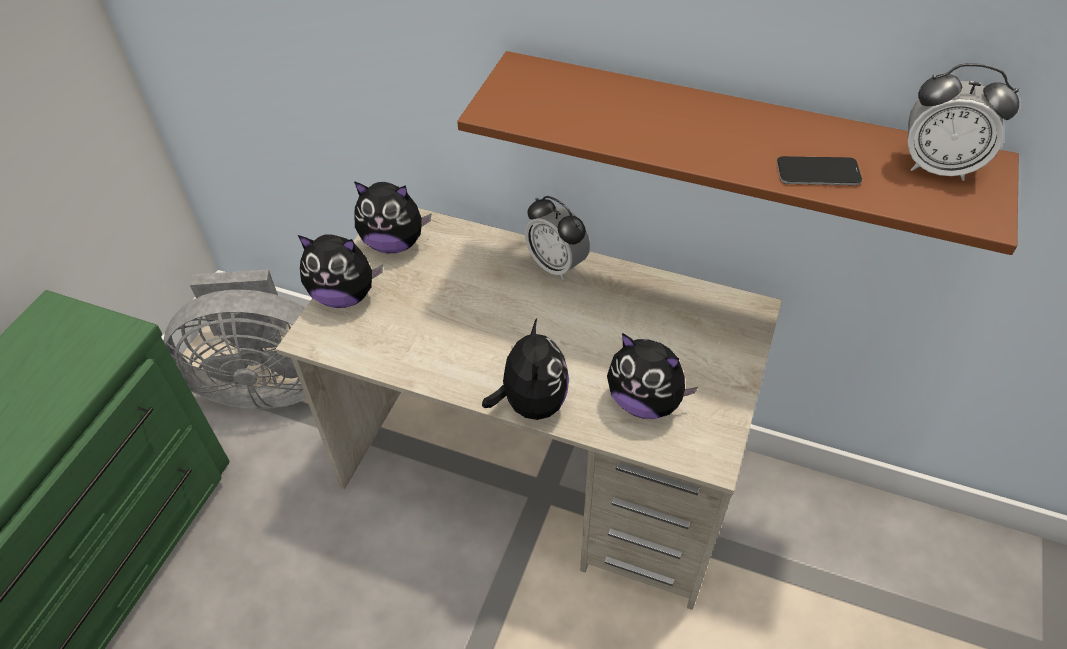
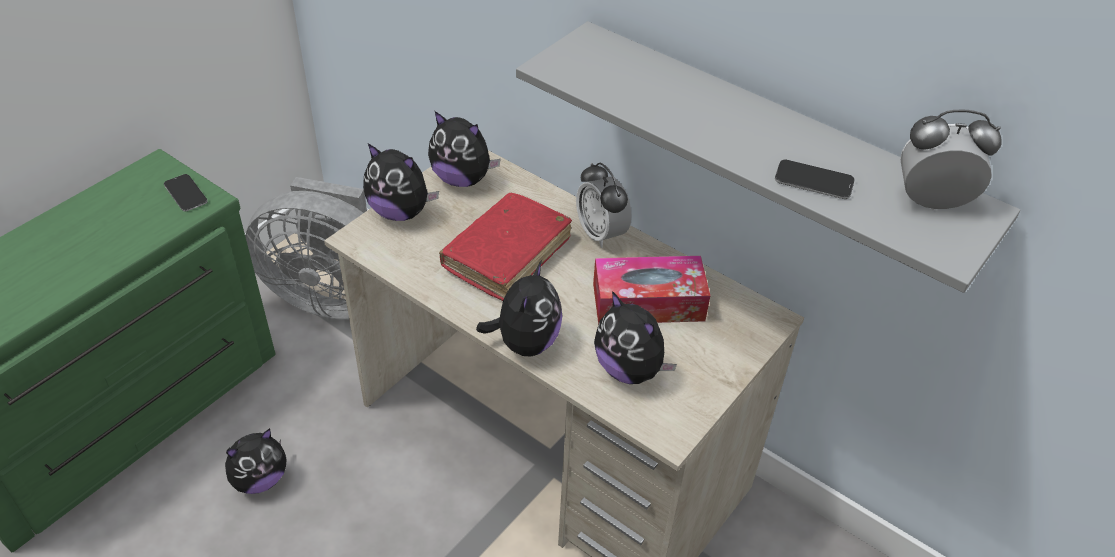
camera: 15 degrees right, 5 degrees down
(96, 334) = (186, 193): none -> phone
(262, 598) = (260, 479): none -> plush toy
(473, 312) = (507, 254): none -> red book
(632, 325) = (648, 302): none -> tissue box
(734, 144) = (772, 149): brown shelf -> grey shelf
(937, 167) = (931, 202): alarm clock -> alarm clock turned 150 degrees clockwise

